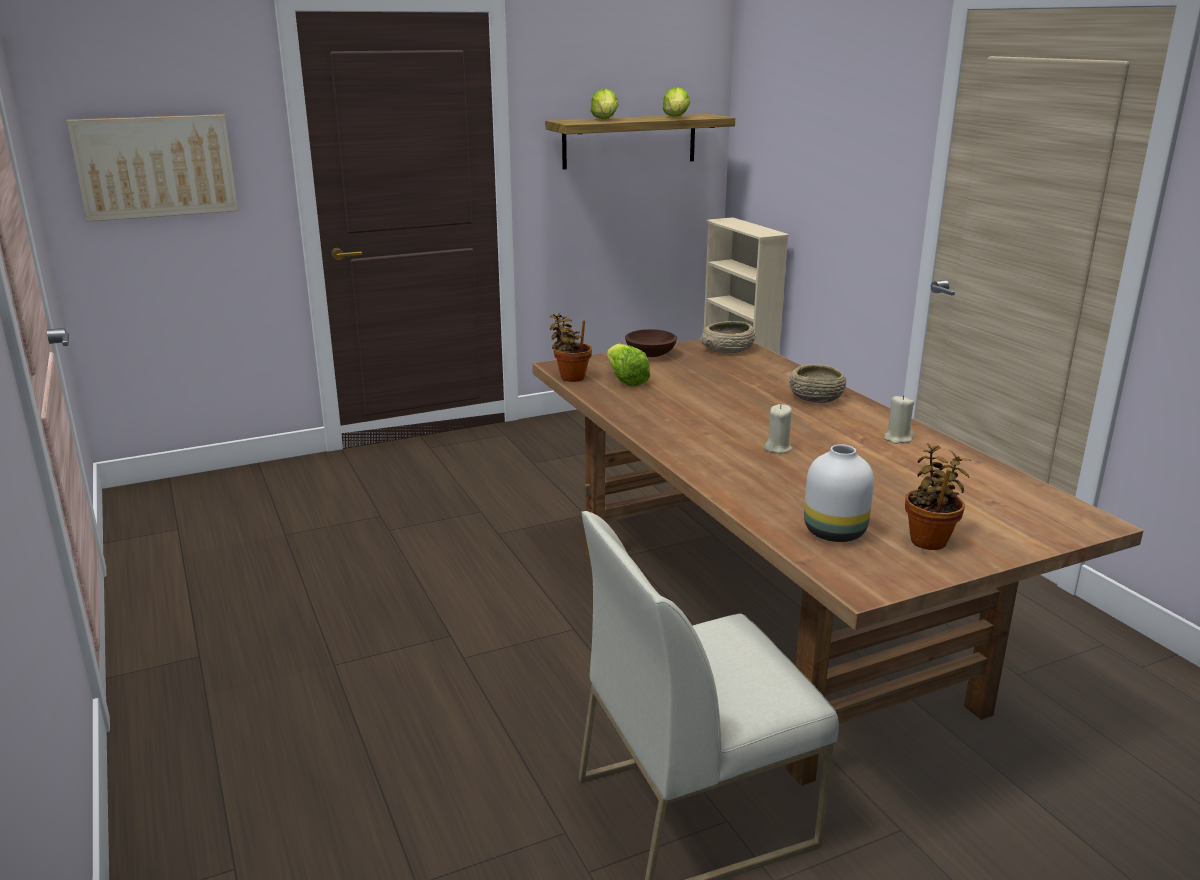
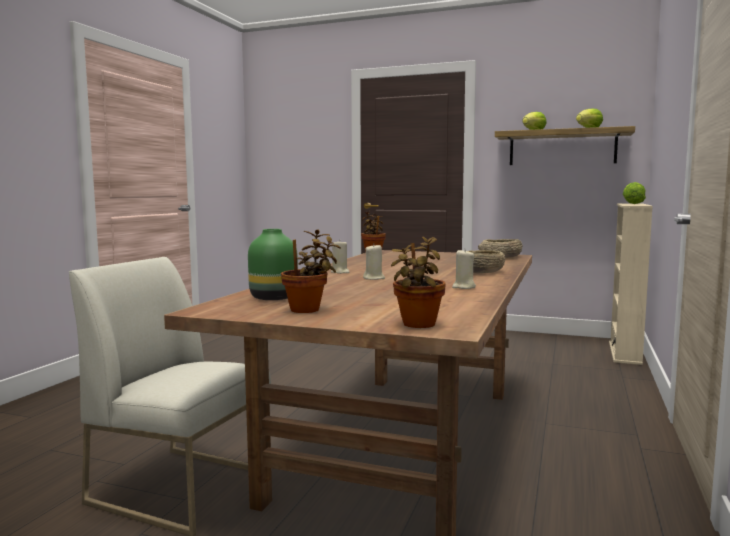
camera: 45 degrees right, 15 degrees down
(156, 166) = (291, 155): picture -> none
(625, 380) = (395, 256): lettuce -> lettuce (633, 203)
(651, 355) = (445, 253): brown bowl -> none
(700, 445) = (340, 272): none -> beige candle
(836, 533) = (273, 298): white vase -> green vase
(1062, 525) = (418, 325): none -> potted plant

